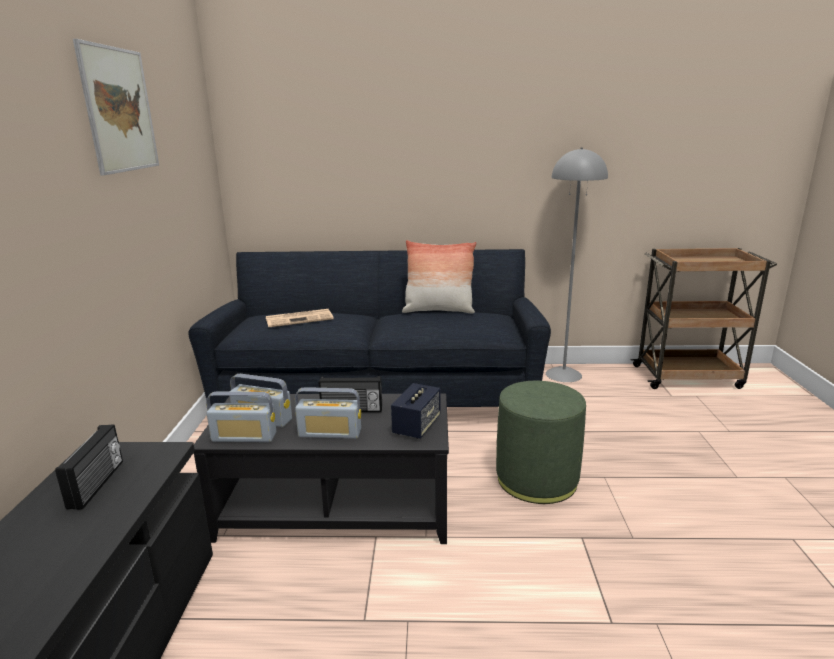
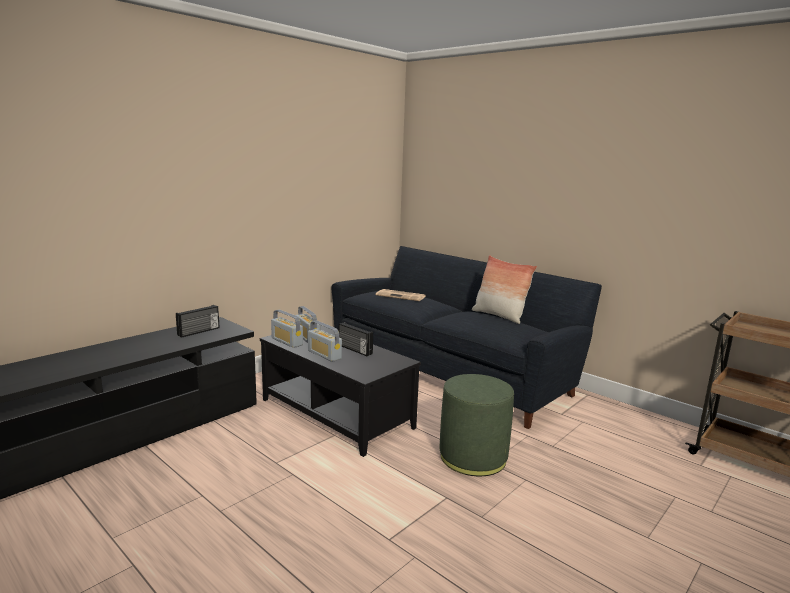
camera: 40 degrees right, 5 degrees down
(119, 110) = (305, 145): picture -> none
(416, 426) = (370, 369): speaker -> none
(563, 374) = (617, 411): grey floor lamp -> none

